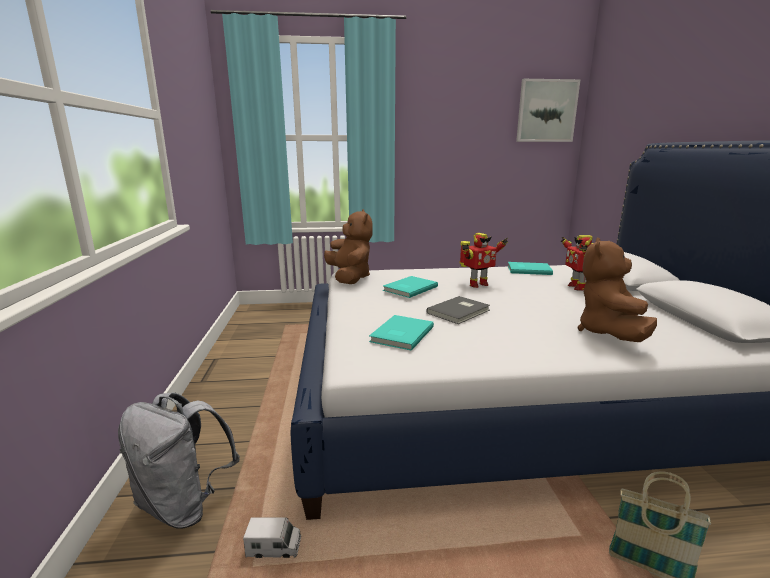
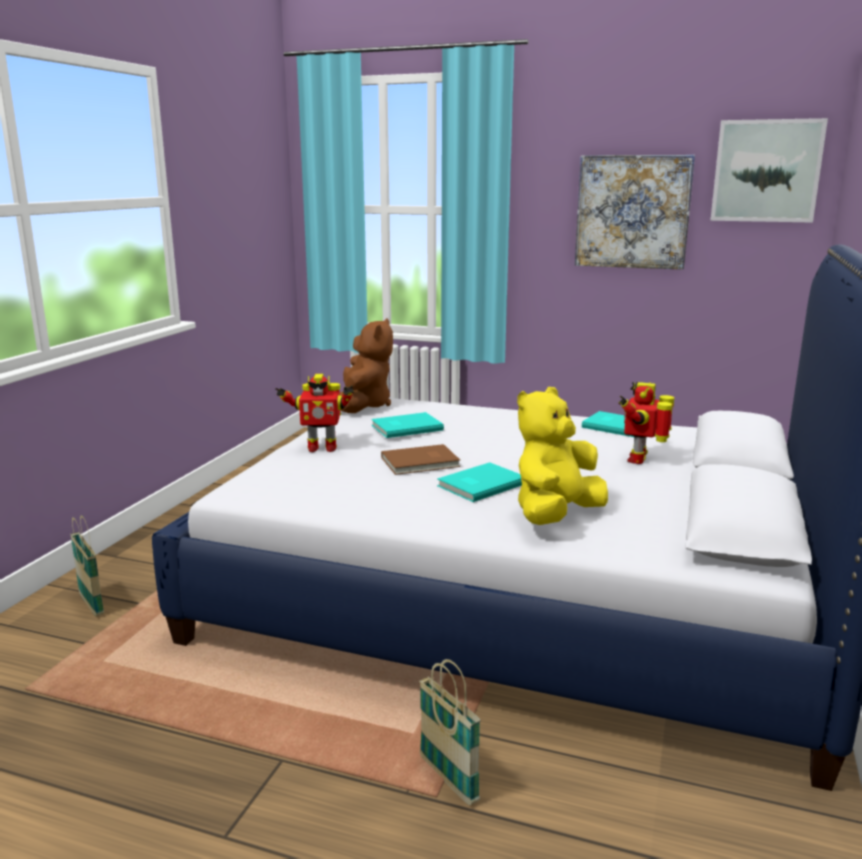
camera: 25 degrees right, 0 degrees up
(185, 504) = (91, 604): grey backpack -> basket
(274, 548) = (130, 655): toy truck -> none
(400, 334) = (316, 473): turquoise book -> turquoise book (479, 484)
(460, 312) = (421, 462): grey book -> brown book
(471, 137) = (632, 212): none -> picture
(477, 284) = (502, 435): toy robot -> toy robot (321, 448)
(609, 333) = (556, 515): brown plush toy -> yellow plush toy

